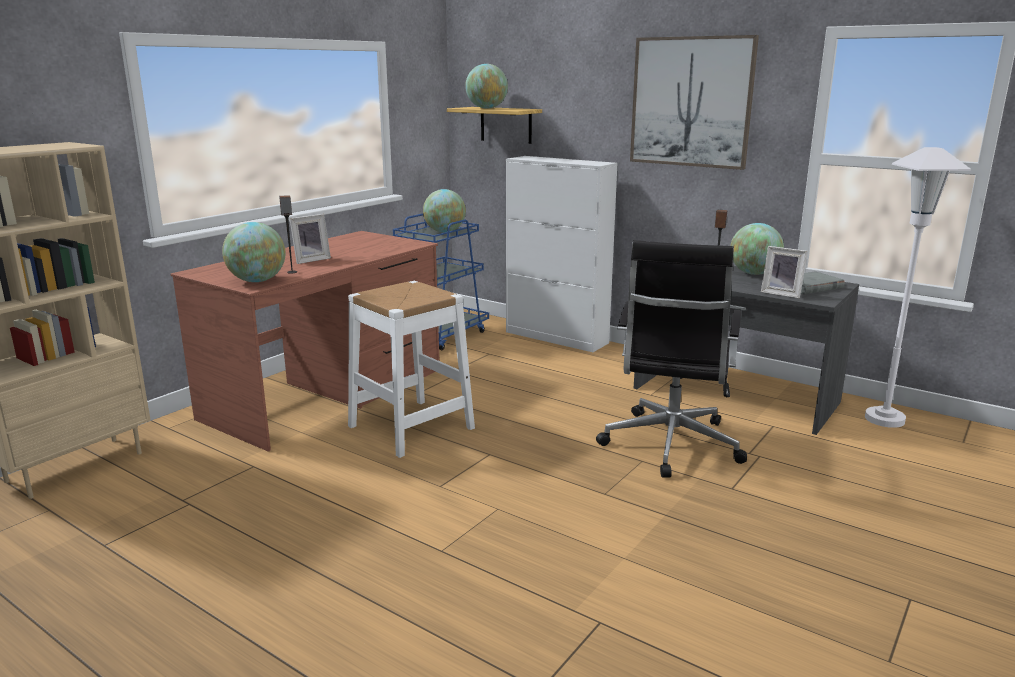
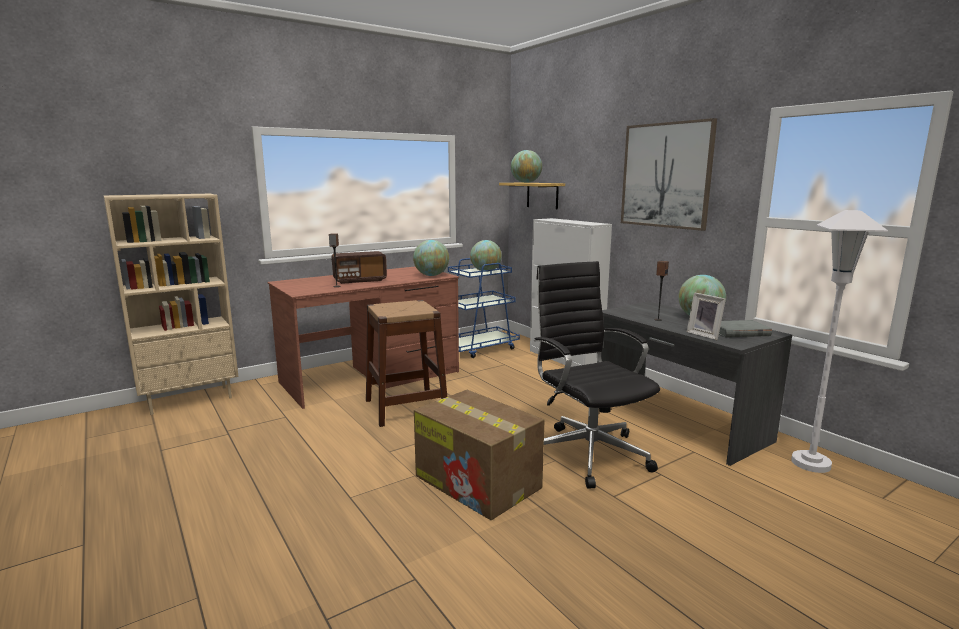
camera: 20 degrees right, 5 degrees down
(257, 281) = (307, 290): globe -> globe (431, 275)
(310, 260) = (360, 280): picture frame -> radio
(411, 427) = (406, 407): white stool -> brown stool
(580, 502) = (479, 482): none -> cardboard box
(670, 446) = (588, 452): black office chair -> black office chair turned 120 degrees clockwise

